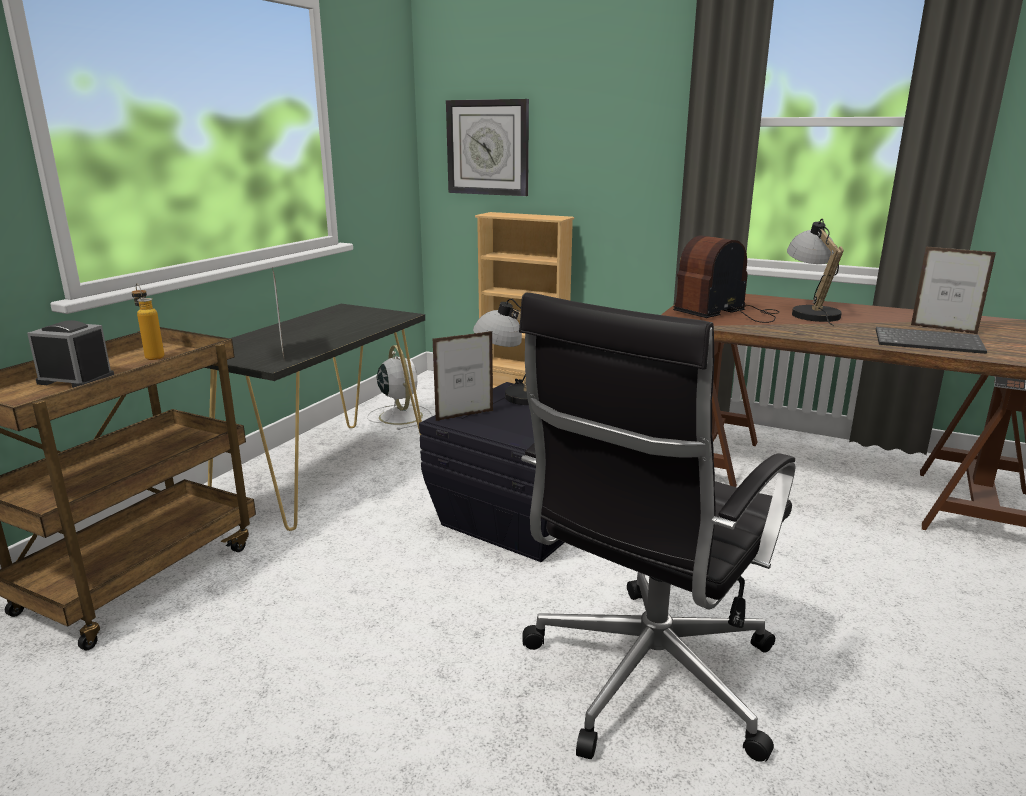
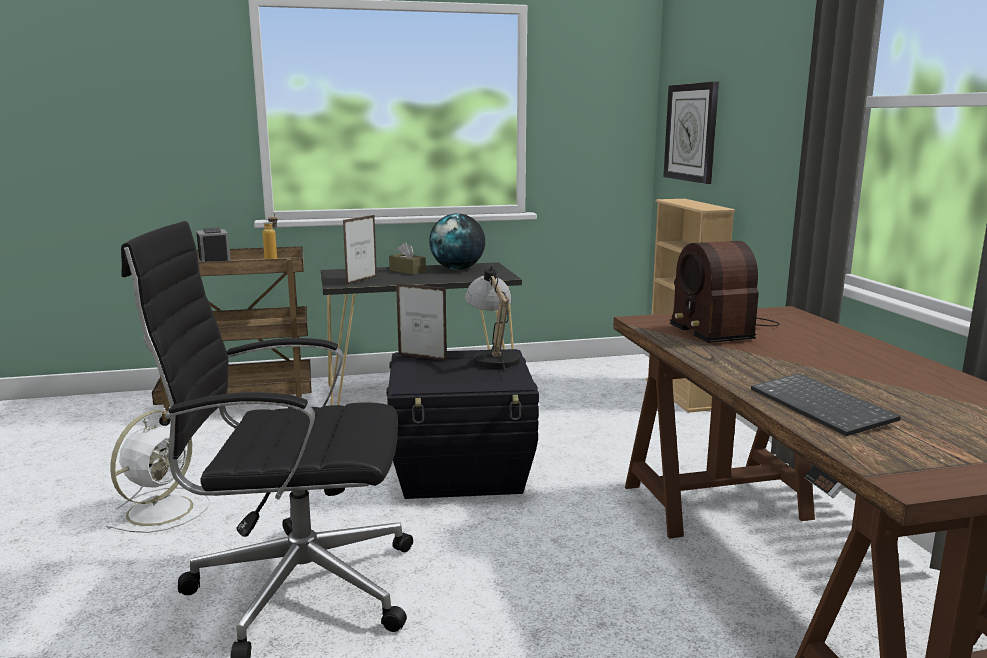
camera: 50 degrees right, 5 degrees down
(288, 332) = (407, 271): none -> brown tissue box
(331, 318) = (458, 269): none -> globe
(400, 416) = (543, 378): white fan -> white fan (162, 509)
(728, 313) = (720, 328): radio -> radio turned 120 degrees counterclockwise
(810, 313) = (818, 350): table lamp -> none
(943, 329) = (918, 407): picture frame -> none

